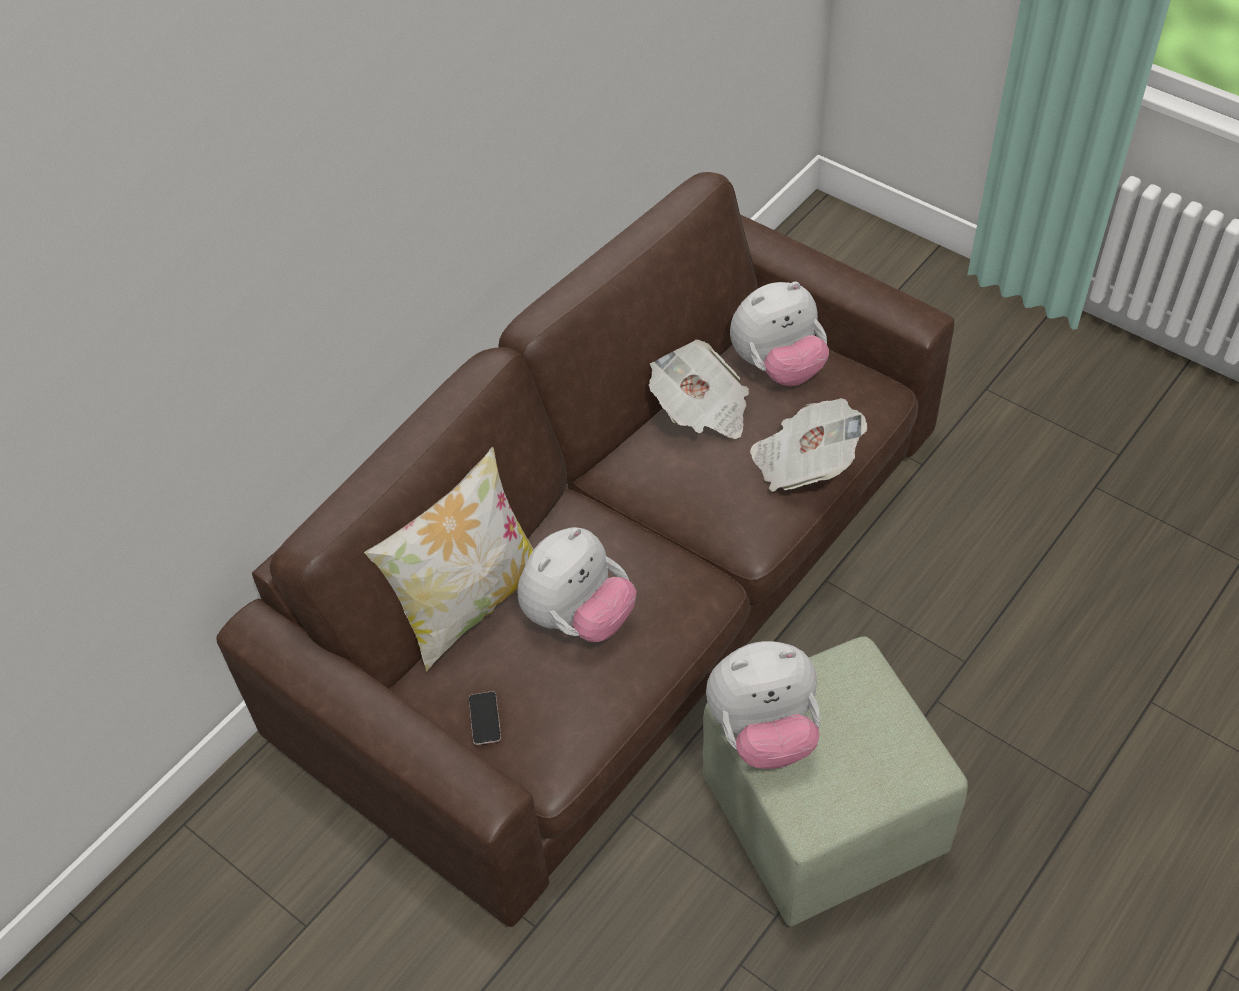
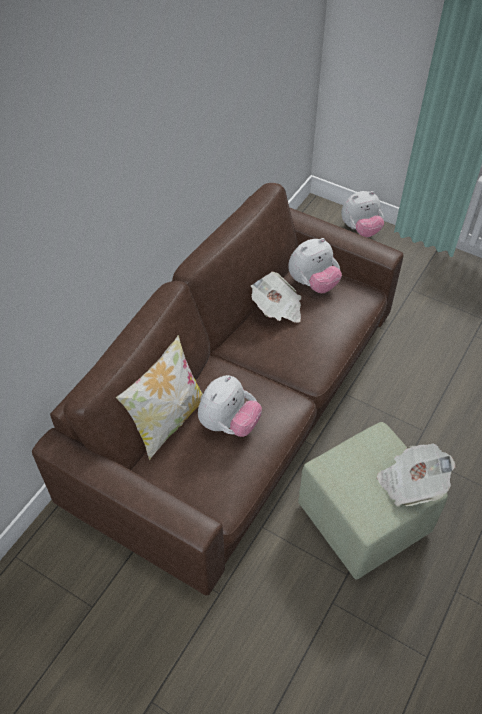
camera: 10 degrees left, 0 degrees up
(484, 718) = (186, 483): phone -> none
(764, 731) = (338, 477): plush toy -> plush toy (360, 230)
(804, 463) = (335, 333): newspaper -> newspaper (411, 483)

